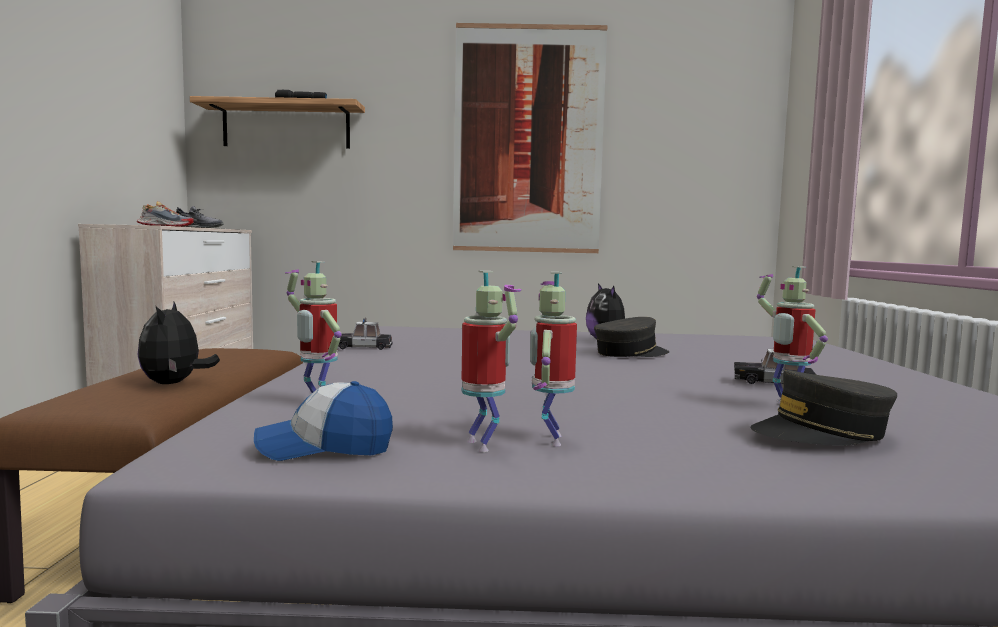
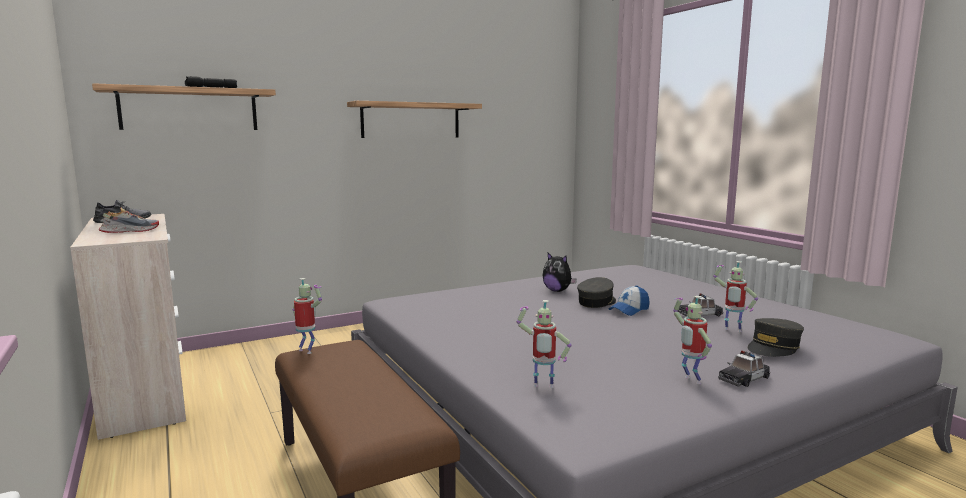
camera: 30 degrees left, 5 degrees up
(174, 383) = (388, 393): plush toy -> none
(325, 448) = (624, 416): cap -> cap (629, 310)
(362, 347) = (432, 328): toy car -> toy car (743, 378)
(484, 445) = (676, 392): toy robot -> toy robot (307, 351)
(528, 140) = (411, 120): picture -> shelf

